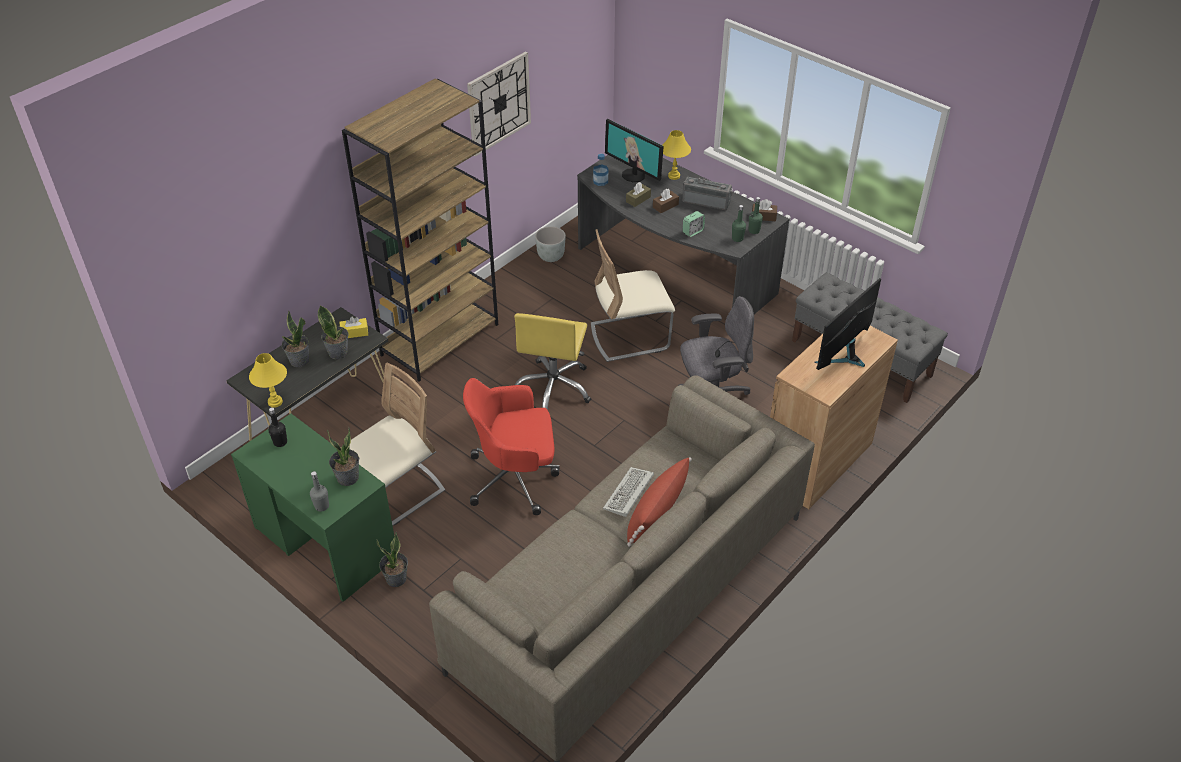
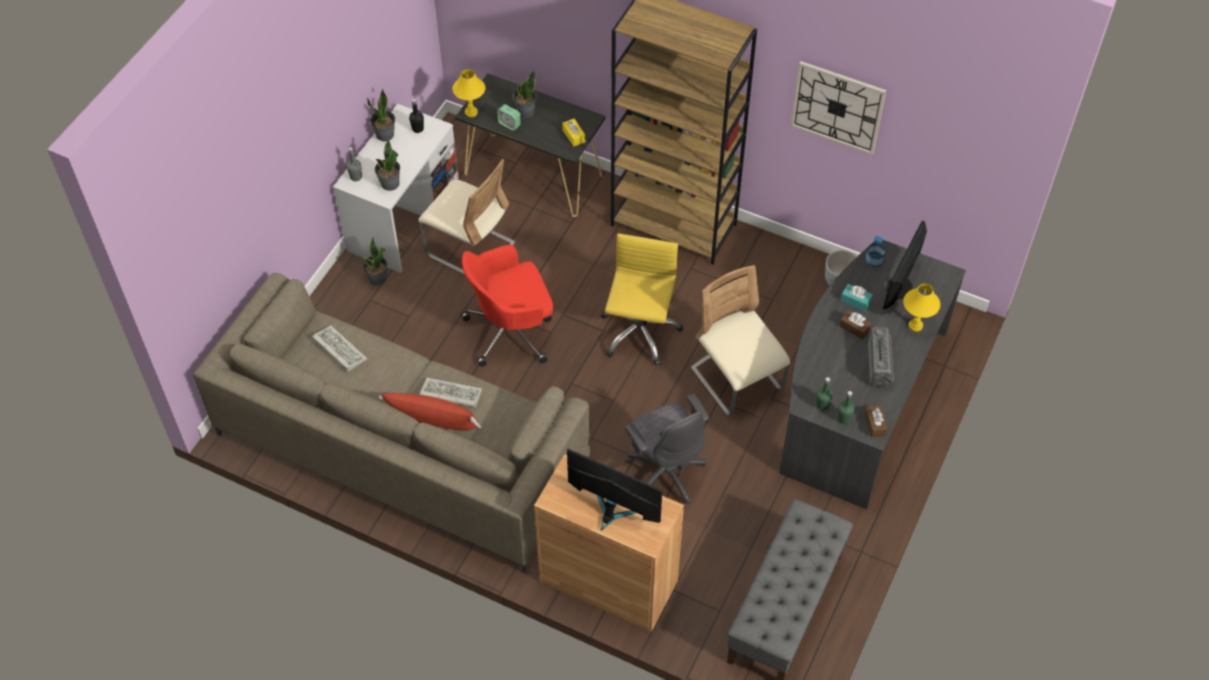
camera: 75 degrees right, 10 degrees up
(325, 542) = (403, 219): green desk -> white desk
(338, 352) = (544, 133): potted plant -> potted plant (385, 135)
(515, 478) = (511, 331): red office chair -> red office chair turned 90 degrees counterclockwise
(537, 580) = (338, 349): none -> keyboard
(554, 387) = (639, 332): yellow office chair -> yellow office chair turned 105 degrees clockwise
(638, 199) = (855, 301): brown tissue box -> turquoise tissue box
(693, 231) = (818, 361): alarm clock -> alarm clock (509, 124)

